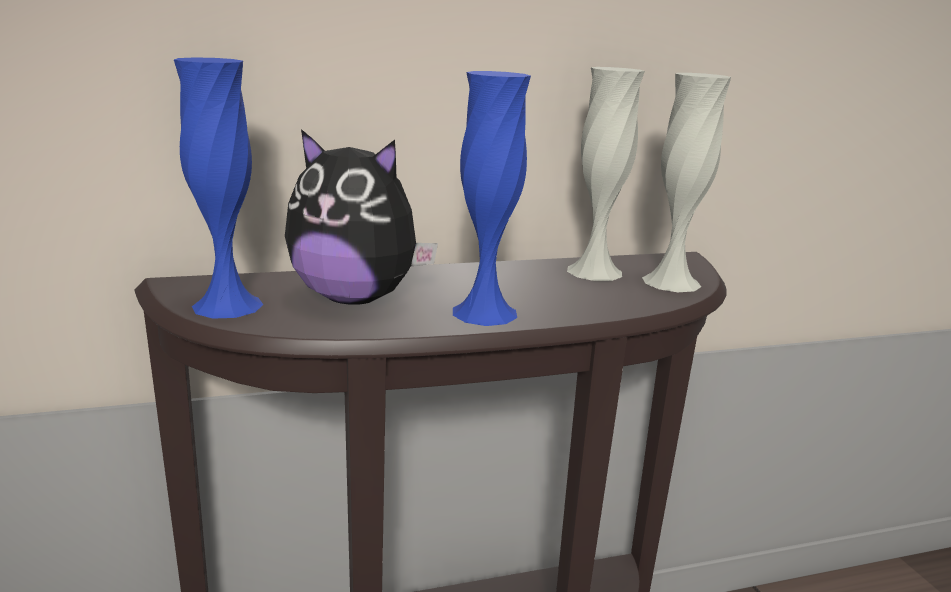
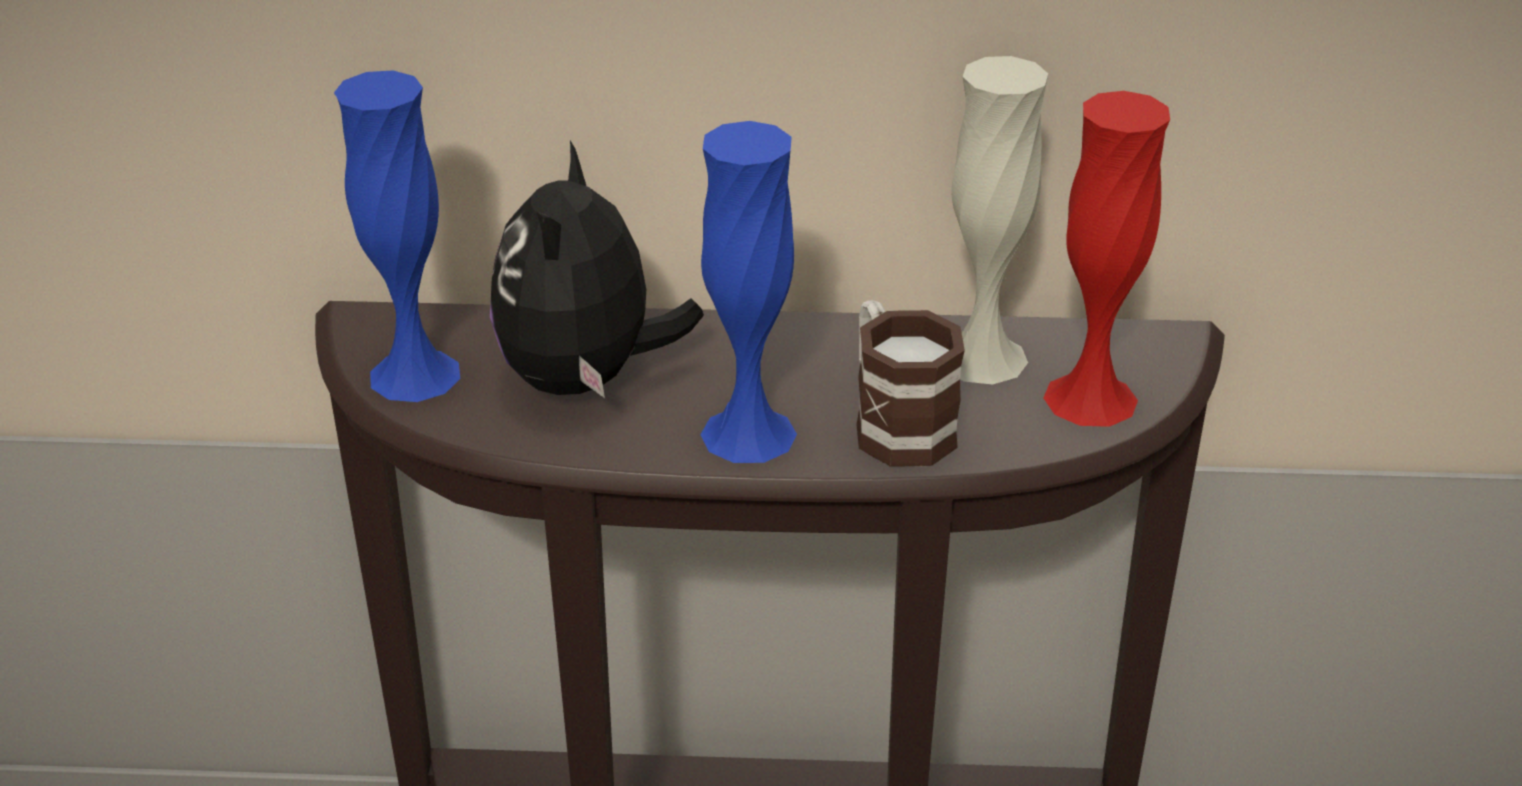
camera: 20 degrees right, 15 degrees up
(355, 298) = (586, 380): plush toy -> plush toy turned 60 degrees clockwise
(571, 299) = (895, 422): none -> mug
(671, 282) = (1090, 399): white vase -> red vase

